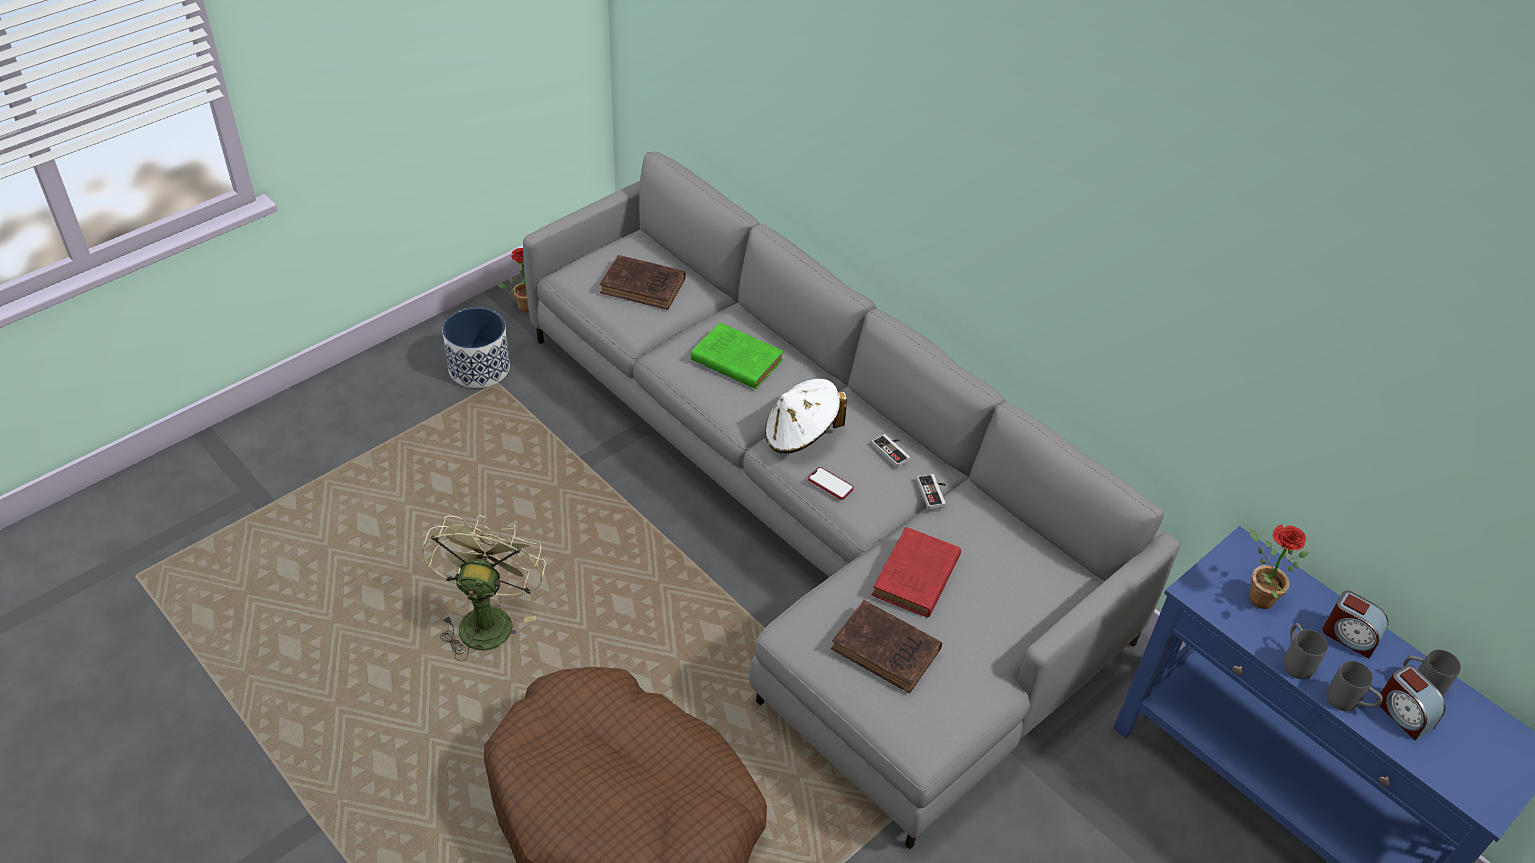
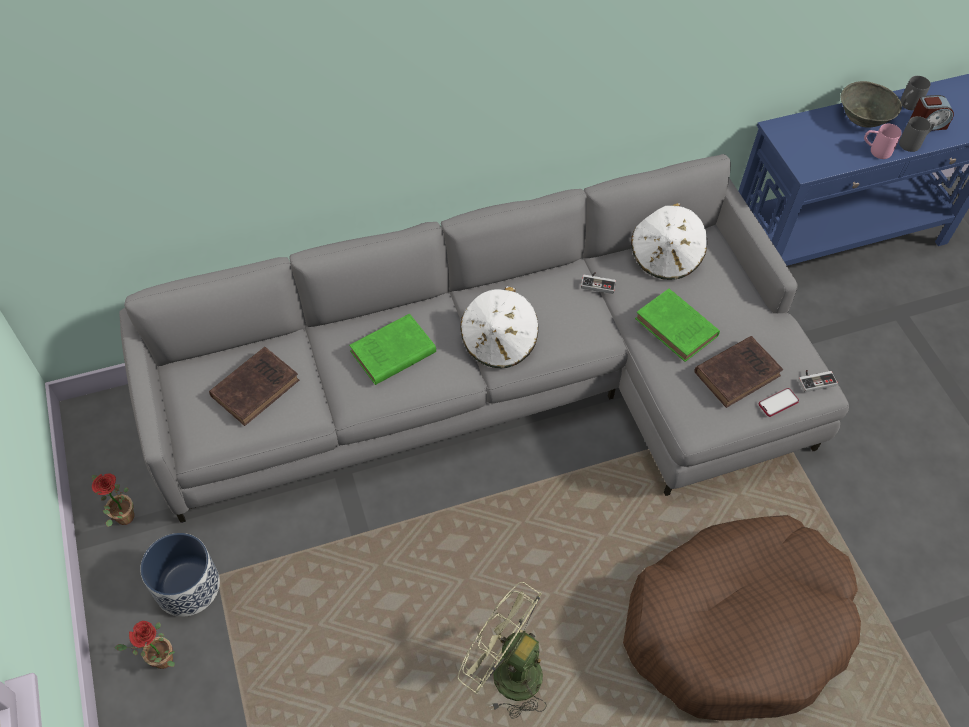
camera: 65 degrees left, 10 degrees up
(830, 484) = (564, 343): phone -> phone (778, 403)
(893, 451) = (547, 289): game controller -> game controller (815, 380)
(915, 578) = (677, 329): red book -> green book
(1013, 541) = (665, 257): none -> white hat
(1255, 596) = (819, 143): potted plant -> potted plant (158, 661)
(1295, 660) = (875, 151): grey mug -> pink mug
(1349, 636) = (864, 117): alarm clock -> grey bowl

